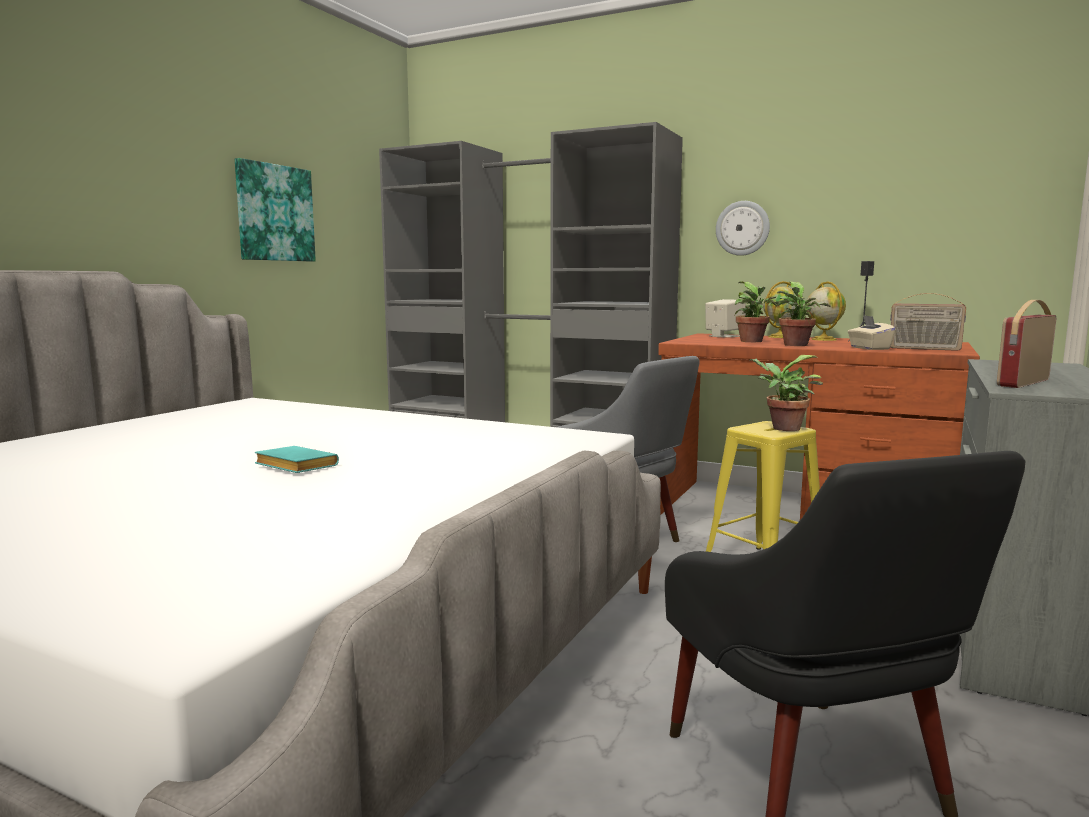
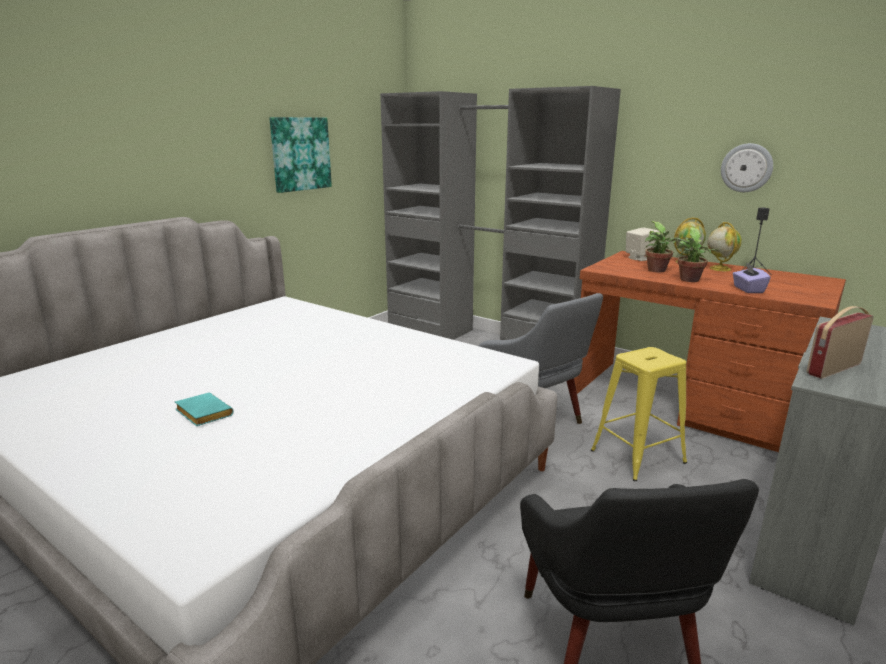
camera: 10 degrees right, 10 degrees up
(293, 467) = (292, 386): turquoise book -> turquoise book (202, 414)
(742, 228) = (665, 168): wall clock -> wall clock (746, 168)
(782, 428) = (659, 358): potted plant -> none
(869, 348) = (748, 289): beige tissue box -> purple tissue box
(924, 349) = (795, 293): radio -> none

